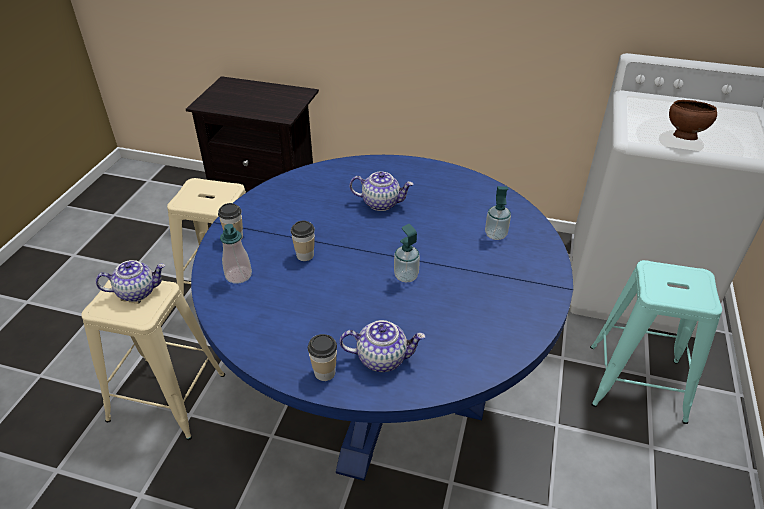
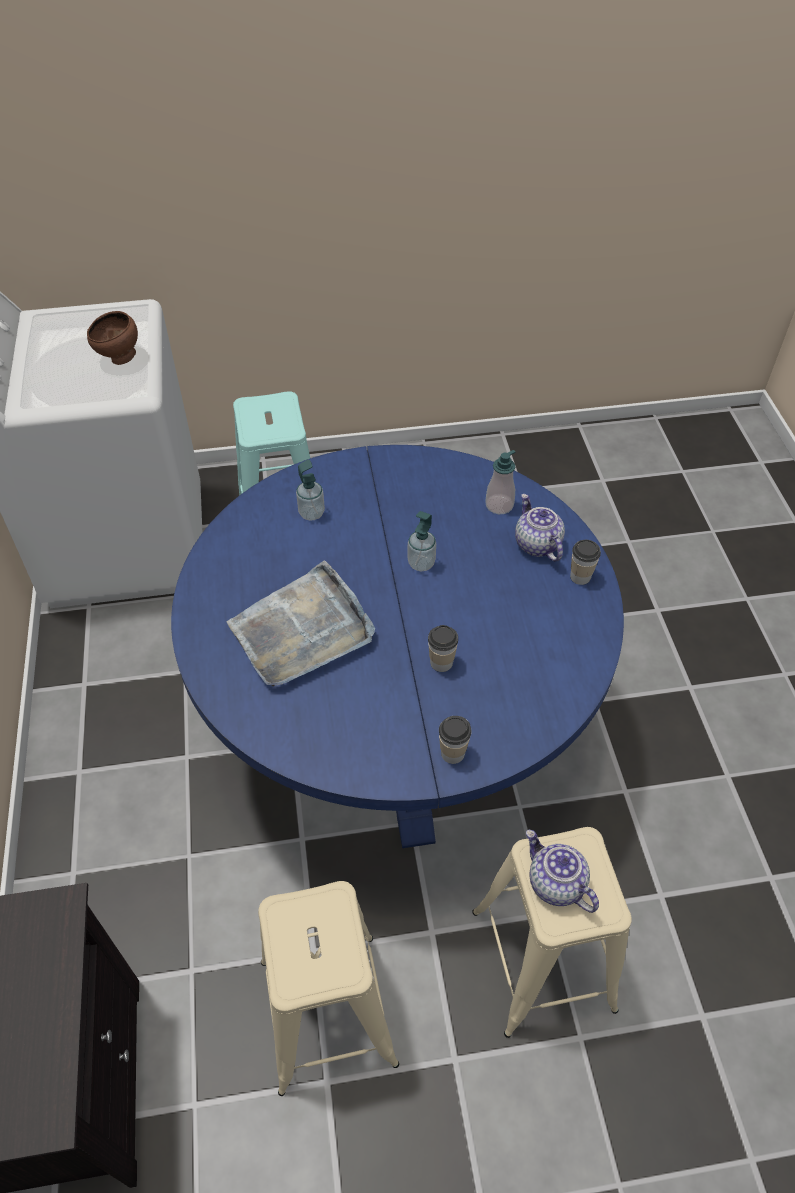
camera: 115 degrees left, 10 degrees up
(238, 275) = (512, 709): soap dispenser -> soap dispenser (499, 505)
(381, 203) = (302, 630): teapot -> grey tray

